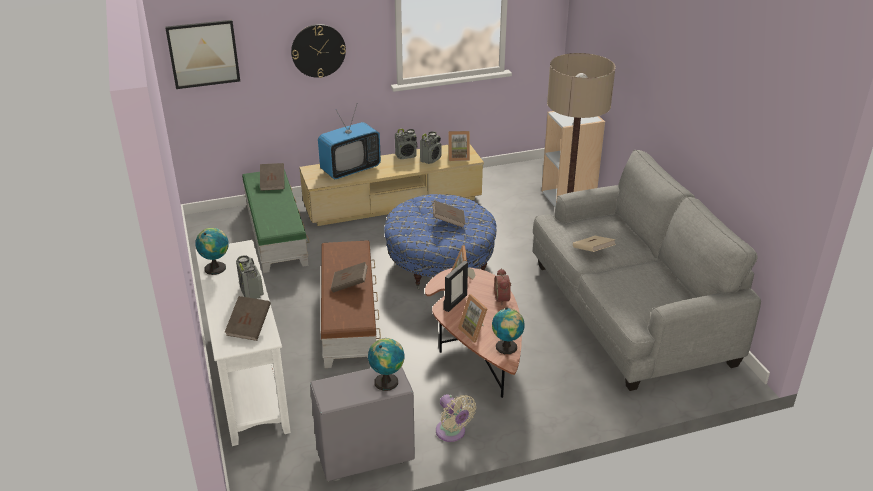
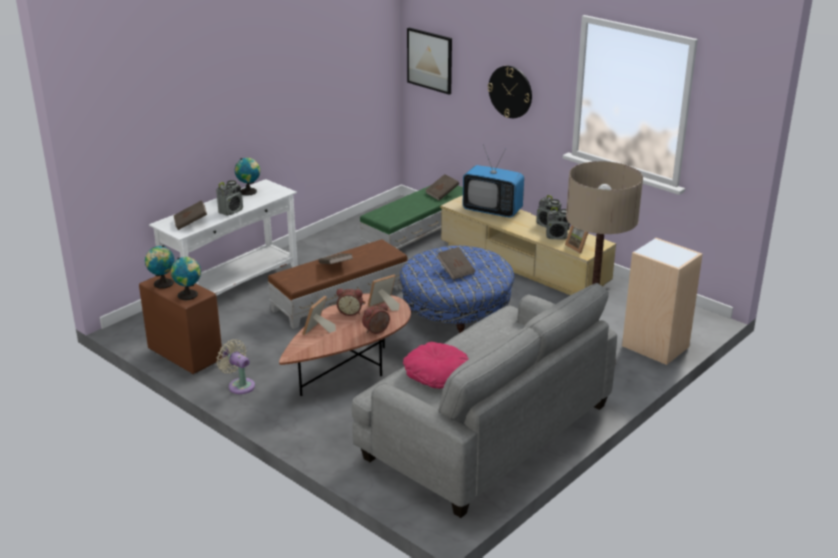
camera: 60 degrees right, 5 degrees down
(365, 457) = (186, 357): grey nightstand -> brown nightstand
(452, 433) = (239, 385): beige fan -> beige fan turned 105 degrees clockwise
(455, 302) = (350, 312): picture frame -> alarm clock
(507, 348) = (308, 351): globe -> globe (162, 284)
(592, 251) = (474, 344): beige book -> none
(626, 284) = (438, 374): none -> pink pillow

